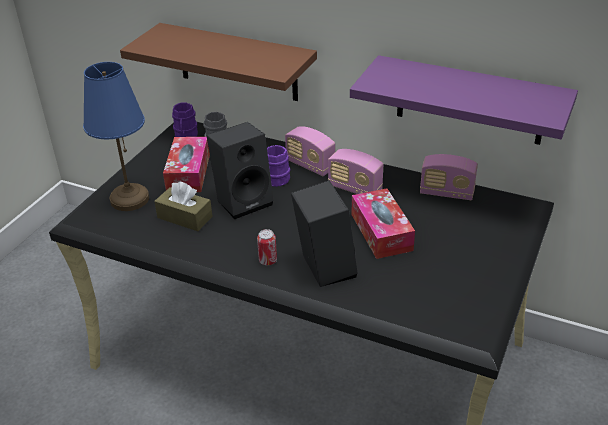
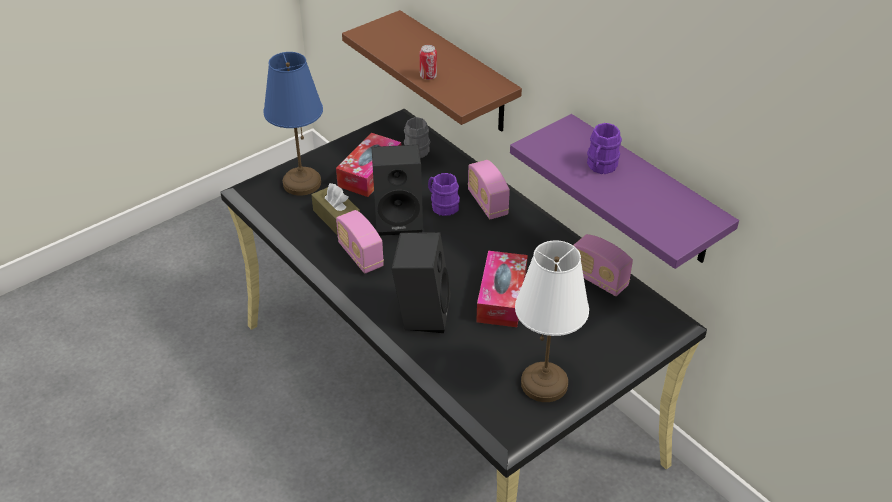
camera: 25 degrees right, 5 degrees up
(185, 136) = (393, 132): purple mug -> purple mug (600, 167)
(268, 261) = (378, 287): can -> can (428, 76)
(355, 188) = (511, 243): radio -> radio (360, 255)
(473, 286) = (545, 383): none -> white table lamp

